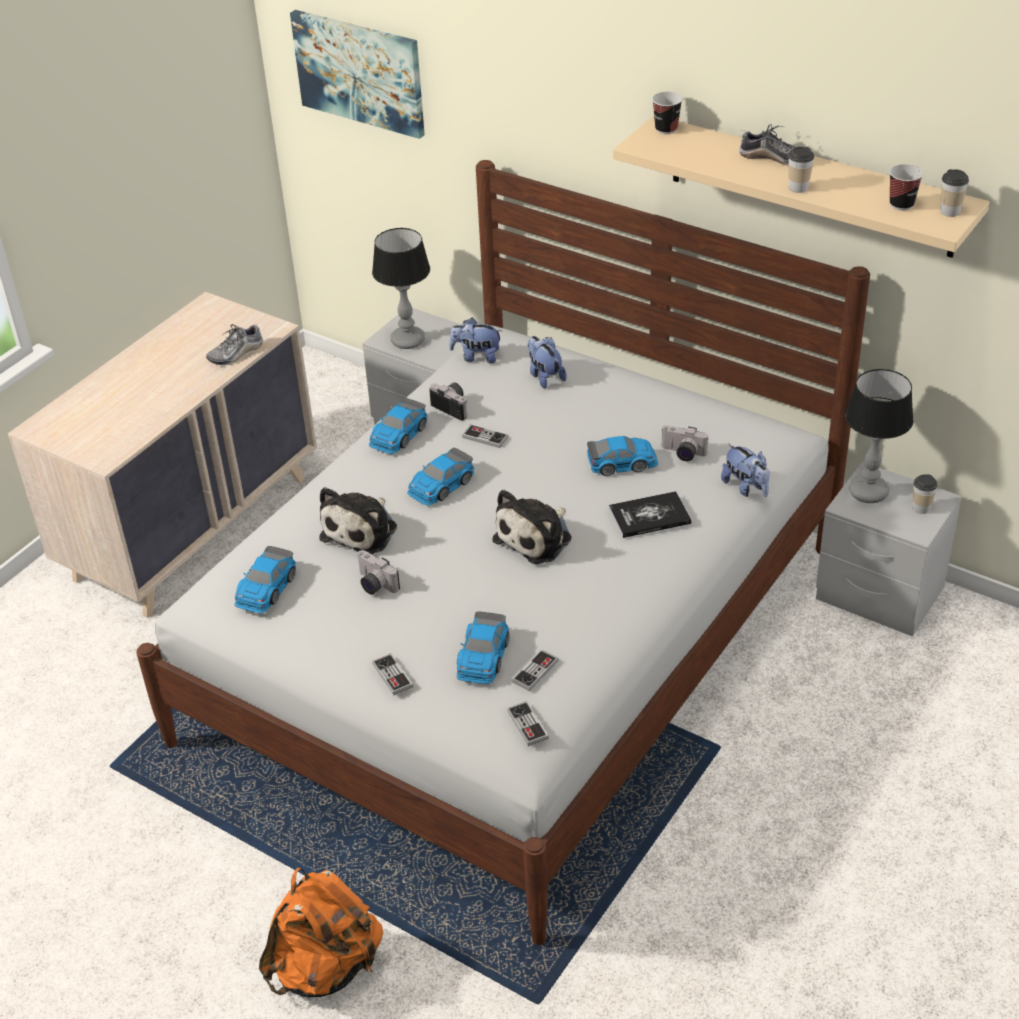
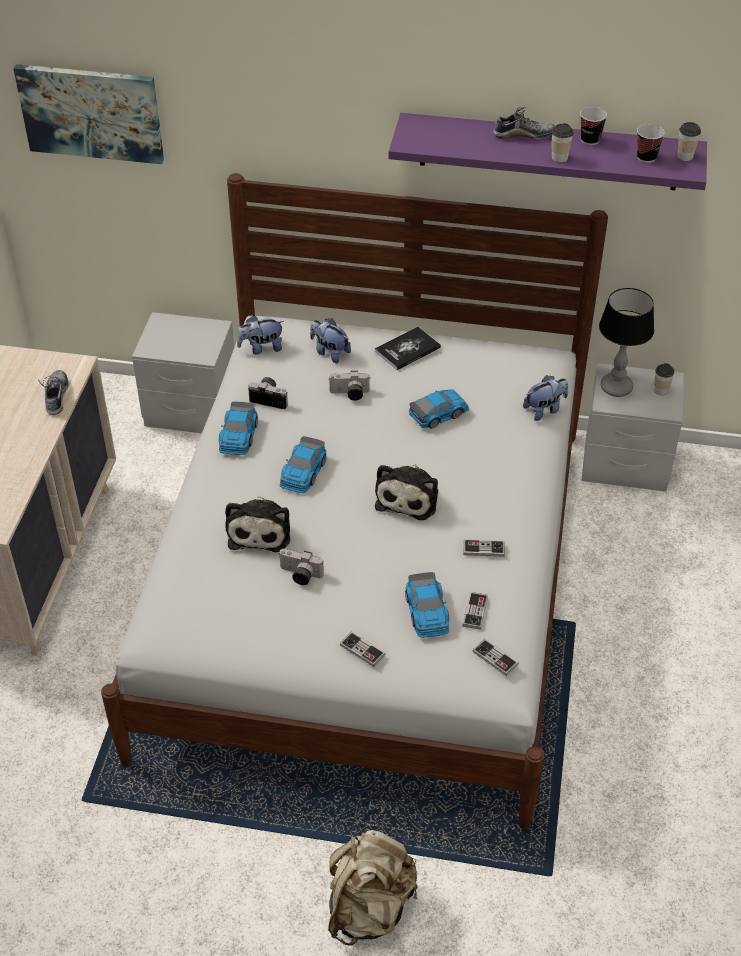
camera: 25 degrees left, 5 degrees up
(236, 353) = (56, 396): shoe -> shoe turned 150 degrees clockwise
(266, 589) = (208, 606): toy car -> none
(326, 967) = (369, 908): orange backpack -> beige backpack
(408, 341) = (172, 344): table lamp -> none
(485, 437) = (314, 419): game controller -> game controller (483, 549)
(649, 516) = (487, 454): book -> book (407, 349)
(666, 129) = (420, 124): cup -> cup (590, 140)
(682, 454) = (480, 393): camera -> camera (349, 394)
(746, 487) = (544, 410): plush toy -> plush toy turned 60 degrees counterclockwise
(810, 186) = (548, 152): beige shelf -> purple shelf

